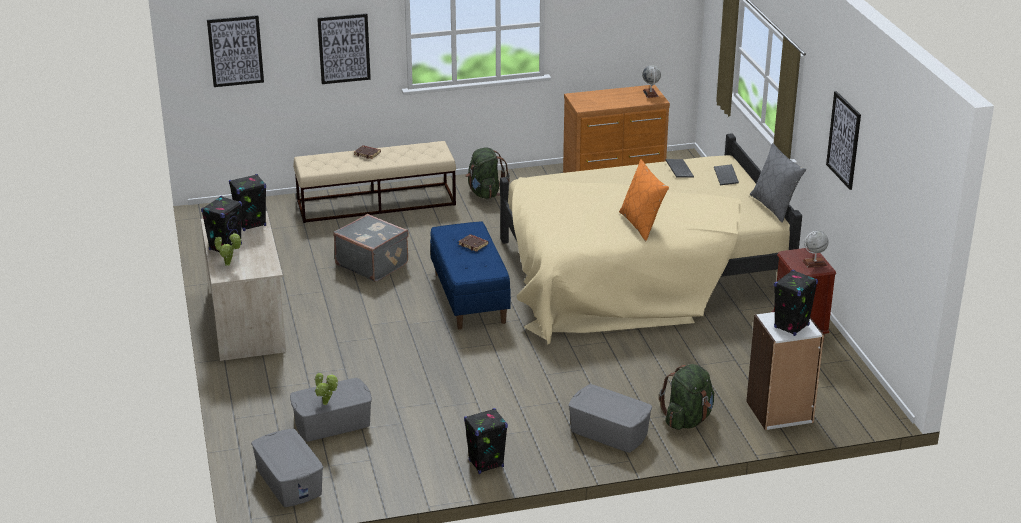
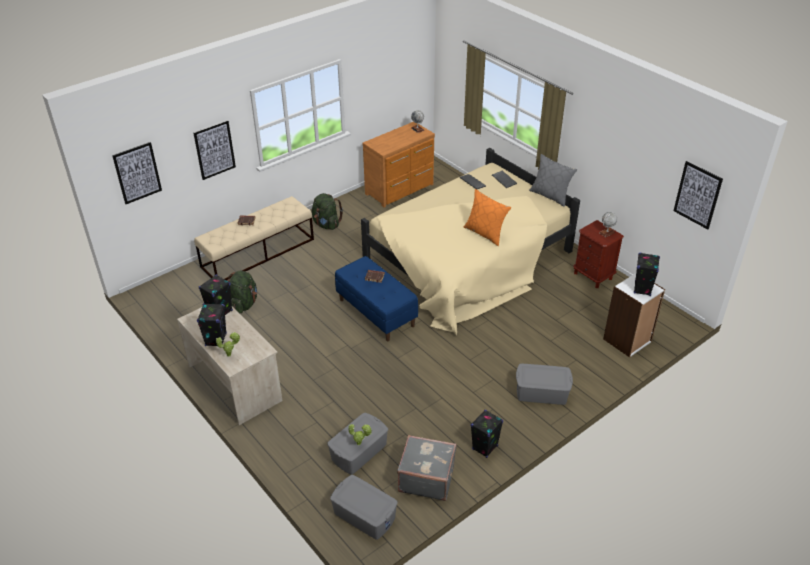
camera: 25 degrees left, 10 degrees up
(372, 264) = (291, 305): grey suitcase -> grey suitcase (426, 478)
(687, 419) = (580, 365): green backpack -> green backpack (244, 304)
(844, 140) = (615, 148): picture -> picture (697, 195)

